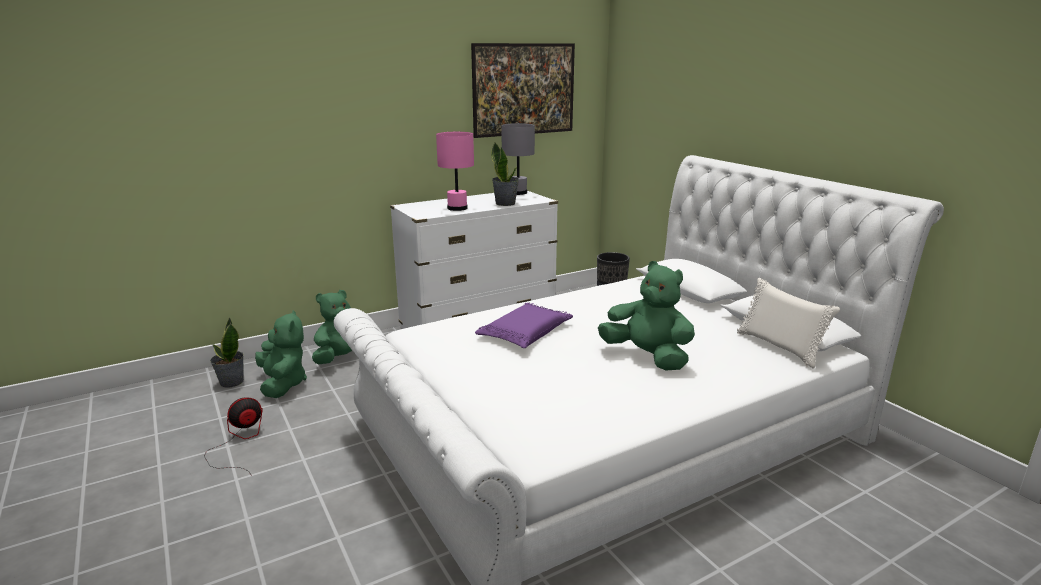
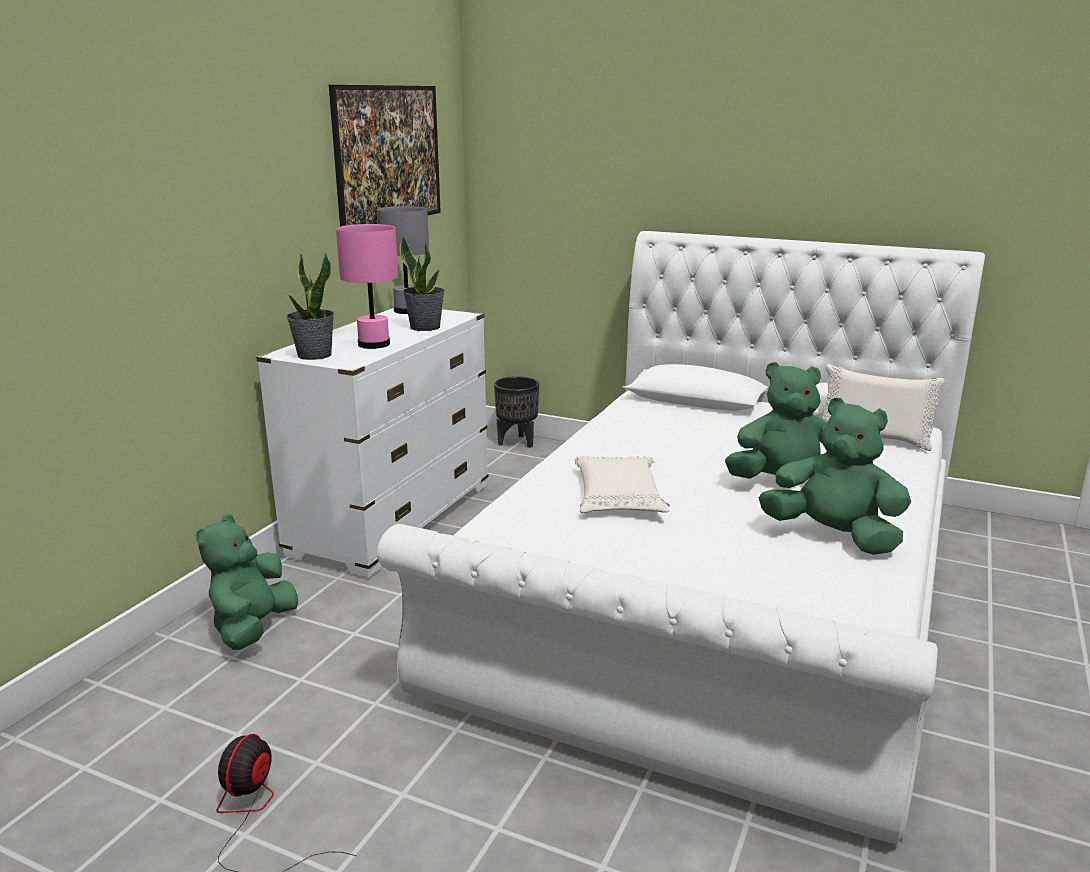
camera: 35 degrees left, 0 degrees up
(231, 382) = (94, 737): potted plant -> potted plant (314, 355)
(283, 384) = (201, 703): green plush toy -> green plush toy (833, 536)
(525, 331) = (618, 493): purple pillow -> white pillow

